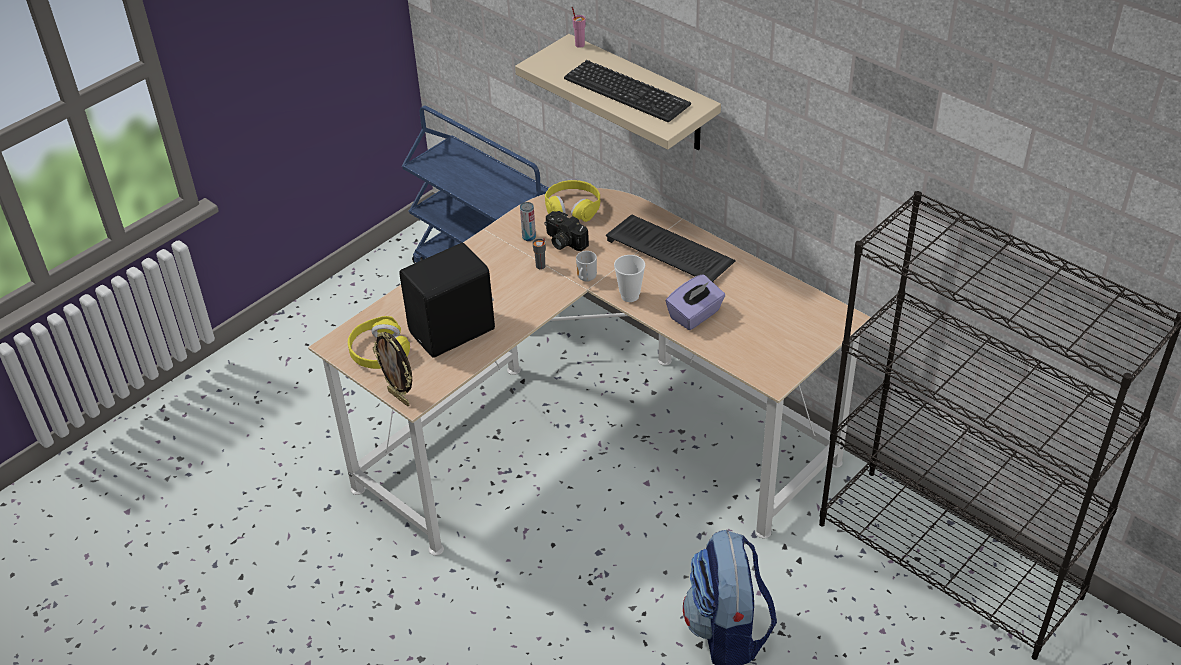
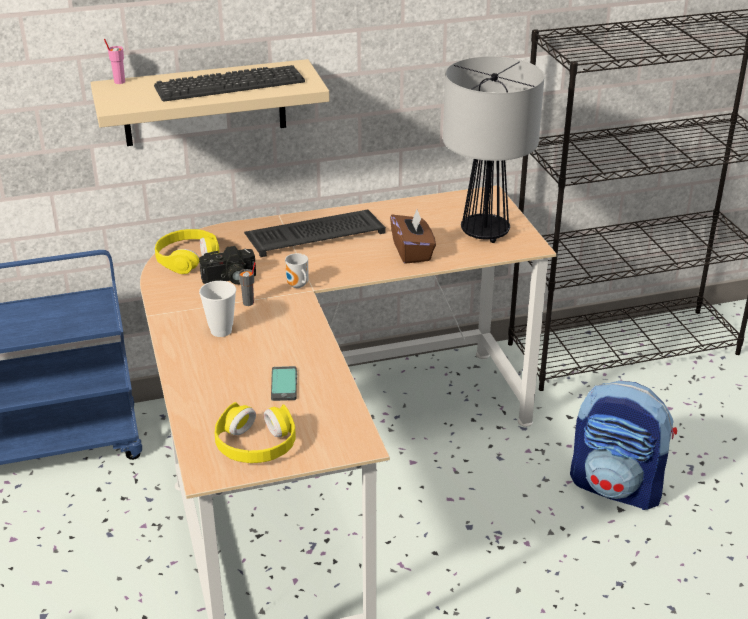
camera: 60 degrees left, 10 degrees down
(399, 397) = (345, 453): picture frame -> none
(454, 332) = (284, 384): black speaker -> phone
(529, 237) = (197, 295): can -> none
(630, 296) = (349, 272): cup -> cup (221, 331)
(695, 315) = (412, 252): purple tissue box -> brown tissue box
(769, 343) = (484, 233): none -> table lamp

